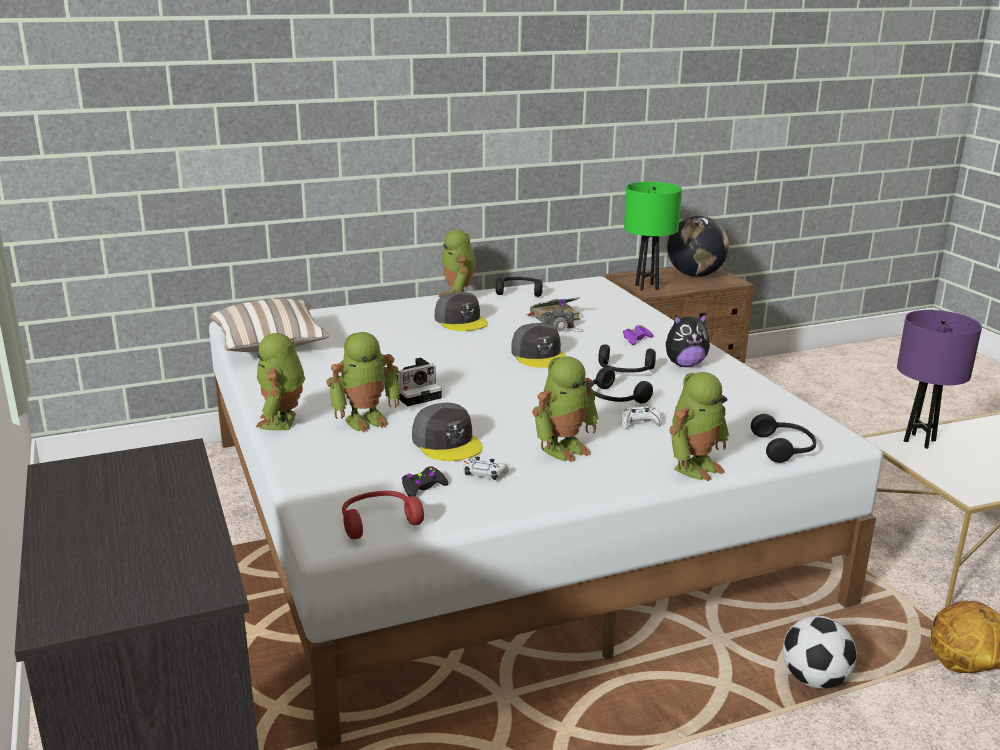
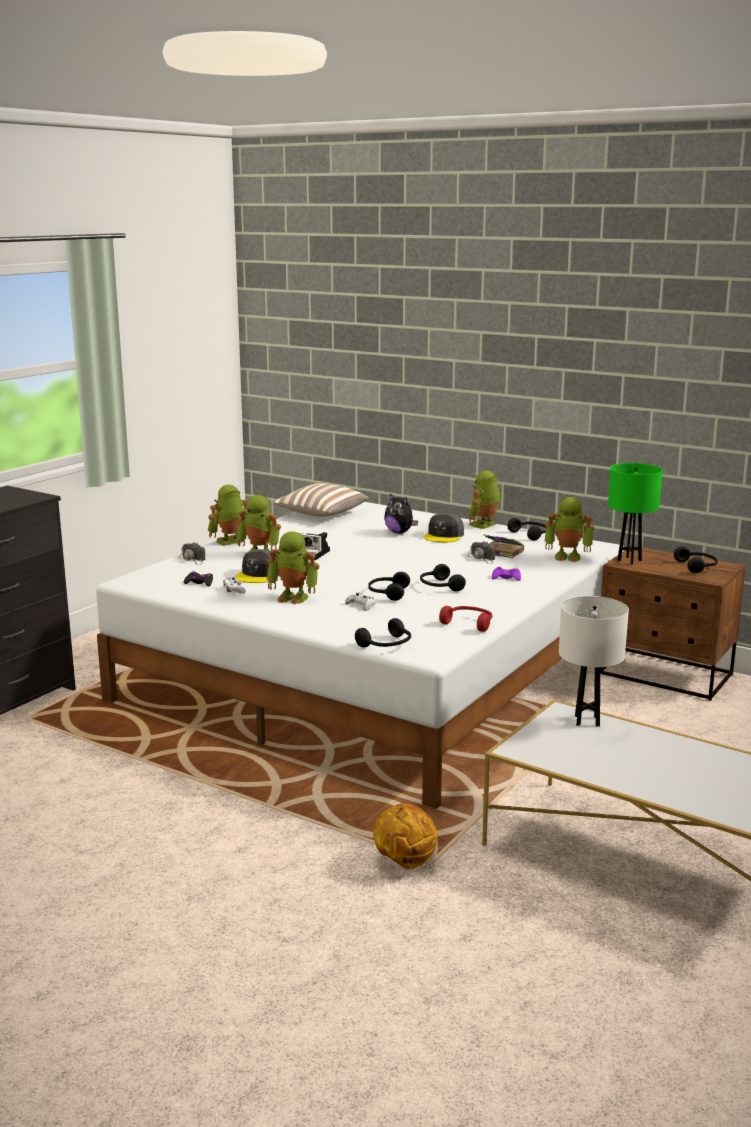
camera: 55 degrees right, 5 degrees down
(313, 464) = (192, 559): none -> camera
(378, 521) = (152, 584): red headphones -> red headphones (469, 623)
(539, 355) = (424, 563): grey cap -> none
(684, 364) = (484, 598): plush toy -> plush toy (400, 532)
(695, 275) = (697, 566): globe -> black headphones
(695, 466) = (319, 629): toy robot -> toy robot (568, 556)
(814, 679) = (319, 811): football -> none
(919, 441) = (586, 721): purple table lamp -> white table lamp

